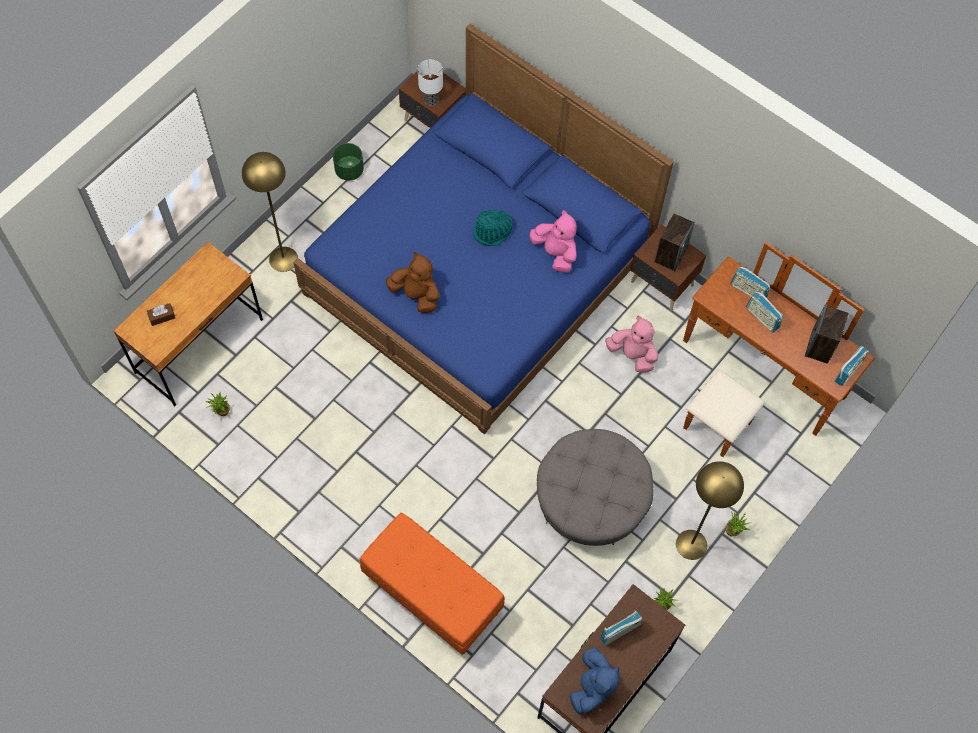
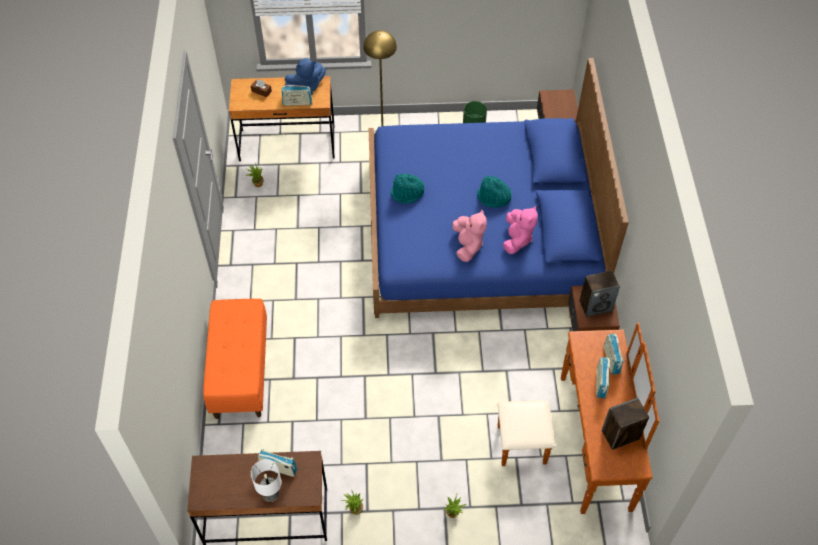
camera: 50 degrees right, 10 degrees down
(416, 295) = (407, 193): brown plush toy -> turquoise hat
(431, 100) = (550, 109): table lamp -> table lamp (270, 494)
(591, 500) = (389, 410): grey ottoman -> none
(592, 687) = (223, 481): blue plush toy -> blue plush toy (306, 87)
(632, 355) = (517, 356): pink plush toy -> pink plush toy (468, 246)
(691, 544) = (417, 495): yellow floor lamp -> none
(848, 371) = (621, 468): radio -> radio (297, 103)

